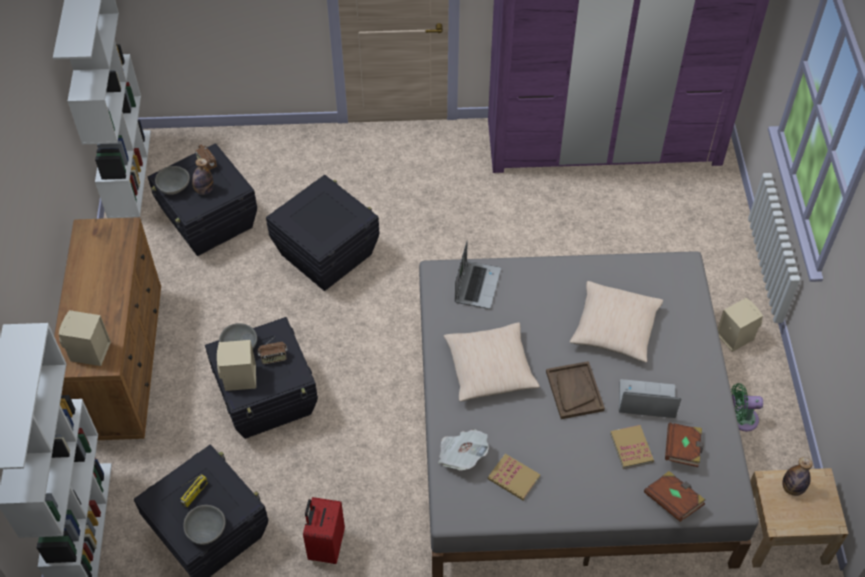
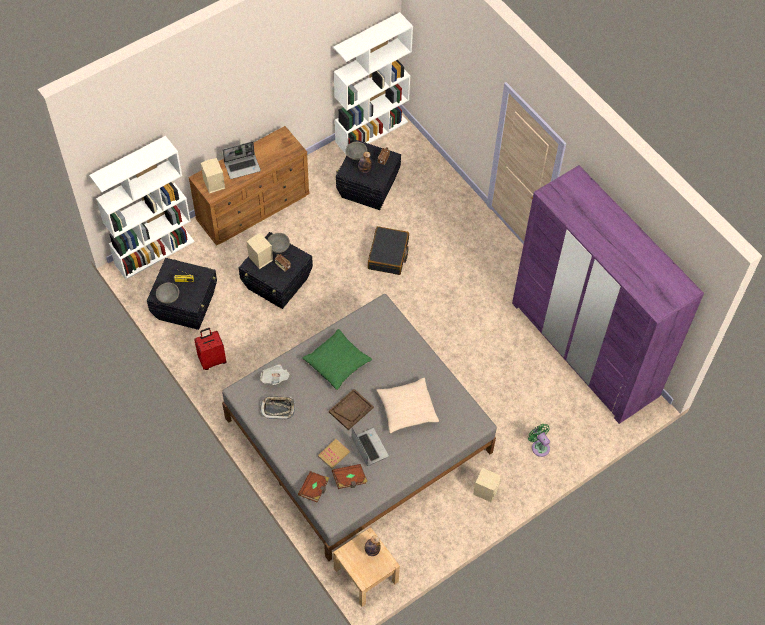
camera: 55 degrees right, 5 degrees up
(326, 254) = (388, 255): black storage box -> black suitcase
(477, 285) = (387, 328): laptop -> laptop (242, 166)
(490, 368) = (337, 363): beige pillow -> green pillow
(513, 478) = (278, 408): book -> tray
(741, 419) = (428, 520): green fan -> green fan (539, 446)

